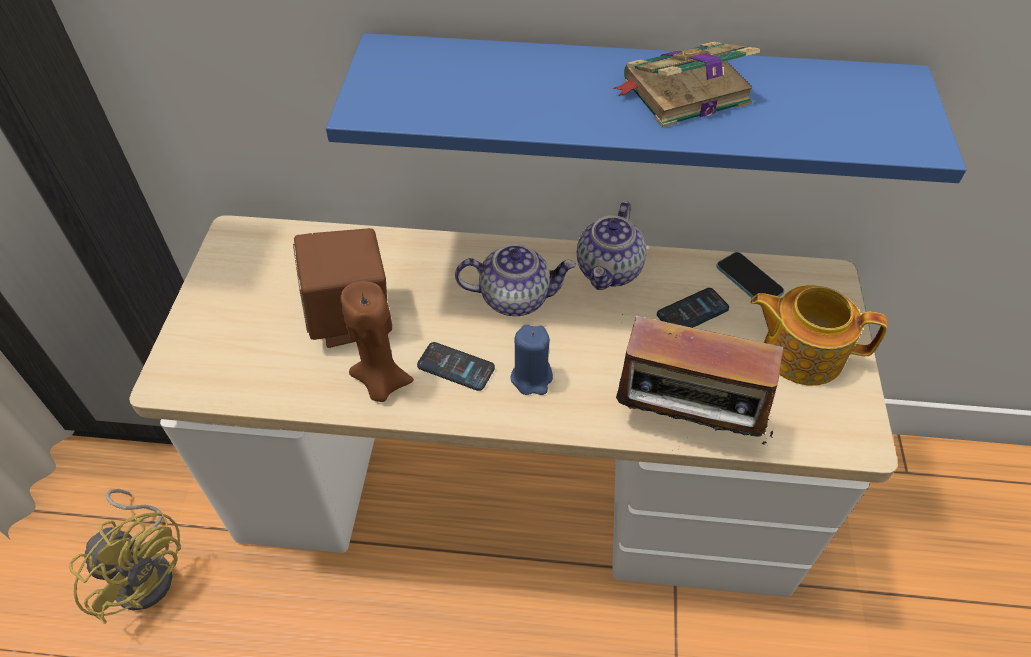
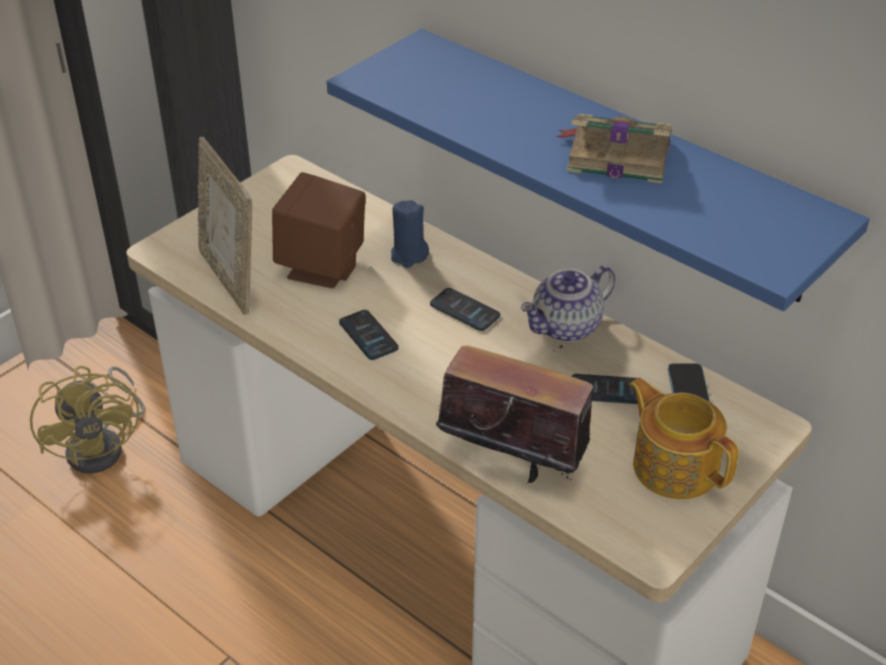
camera: 35 degrees right, 10 degrees down
(271, 377) = (231, 279): none -> picture frame
(381, 383) = (302, 320): brown candle -> none
(515, 297) = (464, 310): teapot -> phone
(532, 378) = (419, 371): blue candle -> blue candle (409, 255)
(686, 423) = (512, 462): radio -> radio turned 150 degrees clockwise

